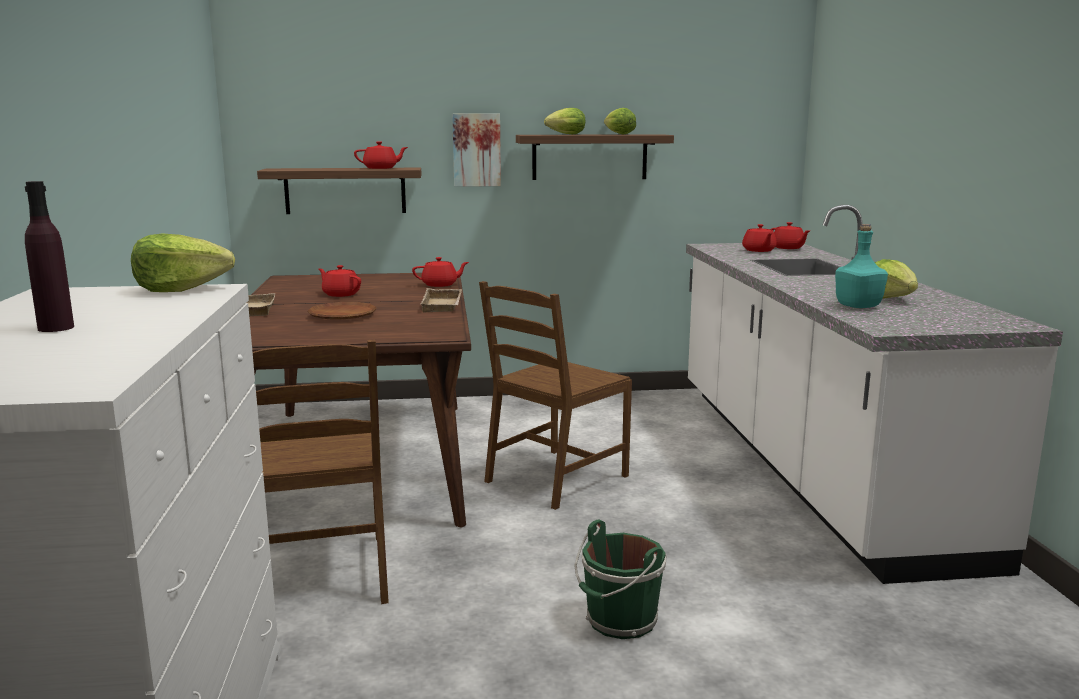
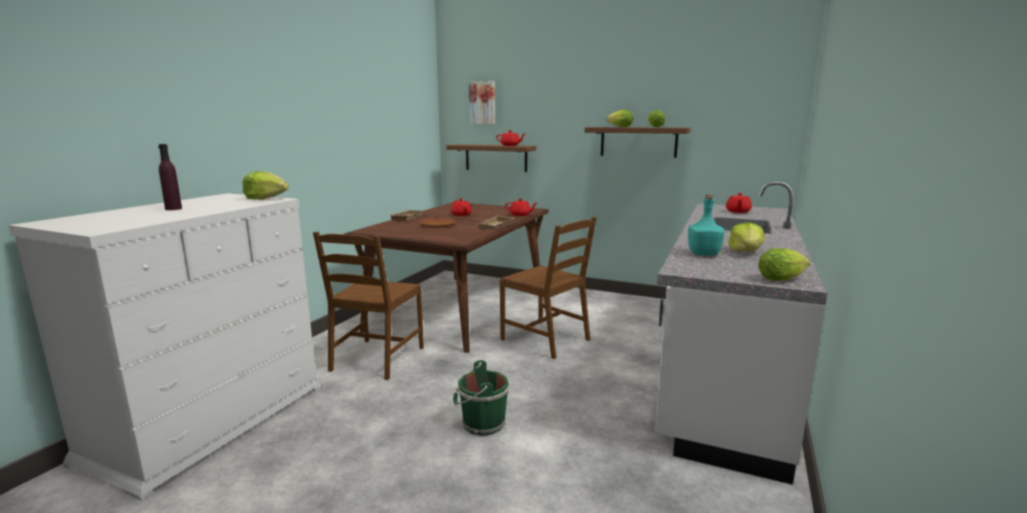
camera: 30 degrees right, 0 degrees up
(476, 150) = (568, 136): picture -> picture (482, 103)
(555, 479) = (546, 339): brown chair -> brown chair turned 120 degrees counterclockwise
(788, 248) = (766, 212): red teapot -> none
(996, 323) = (783, 279): none -> lettuce

